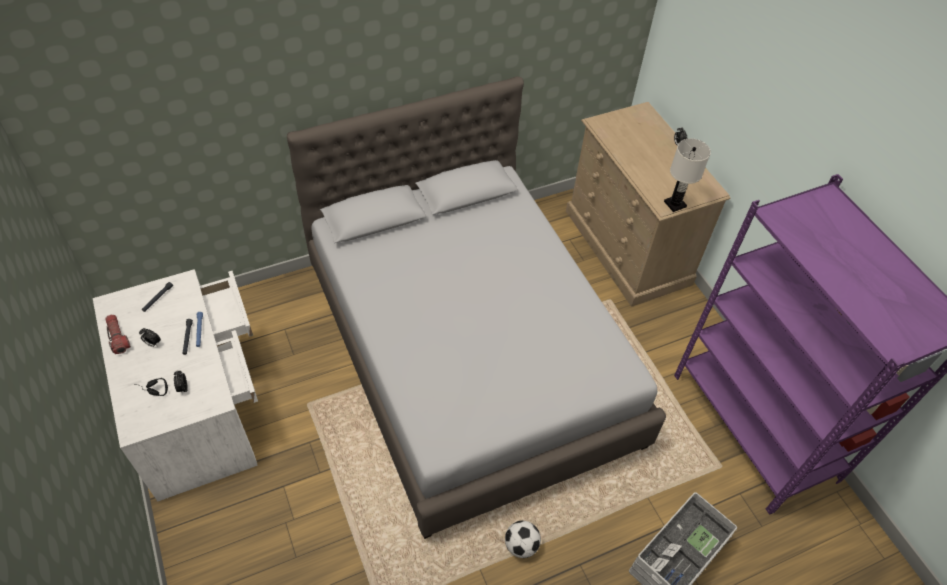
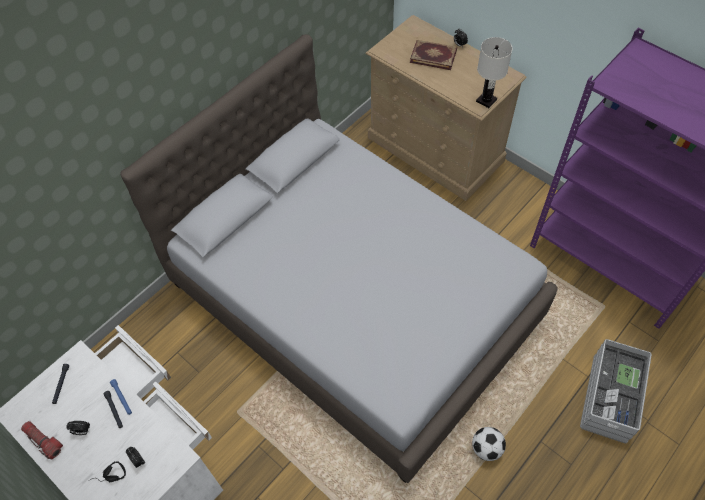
camera: 20 degrees left, 5 degrees up
(646, 145) = (433, 56): none -> book

